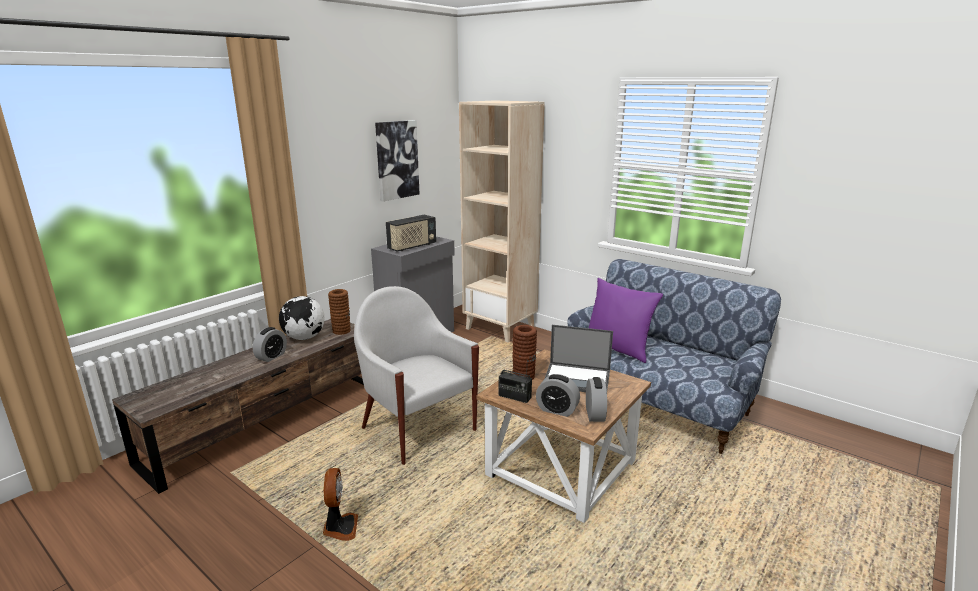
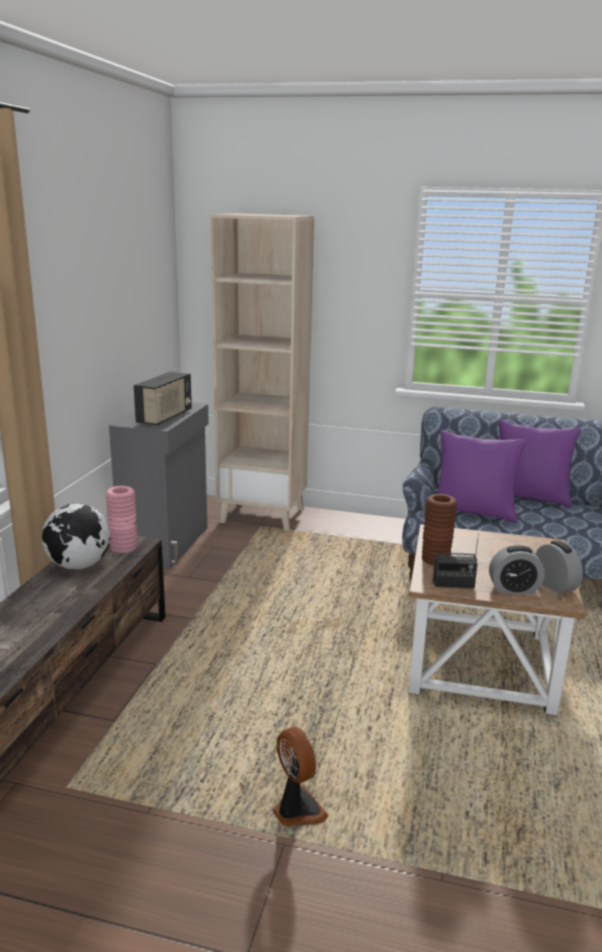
camera: 25 degrees left, 0 degrees up
(271, 356) = (59, 600): alarm clock -> none
(341, 331) = (123, 547): brown vase -> pink vase
(396, 160) = (124, 296): picture -> none
(417, 428) = (276, 658): white armchair -> none
(578, 378) = (493, 550): laptop -> none
(682, 345) = (529, 498): none -> purple pillow

